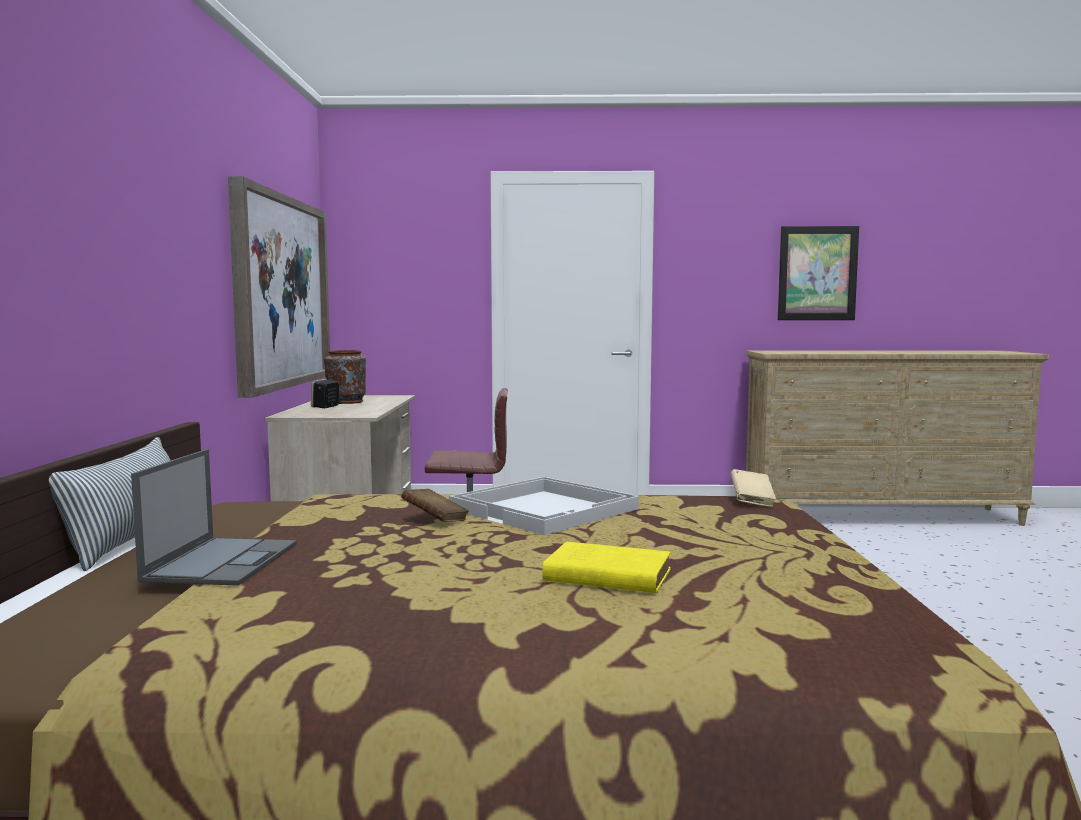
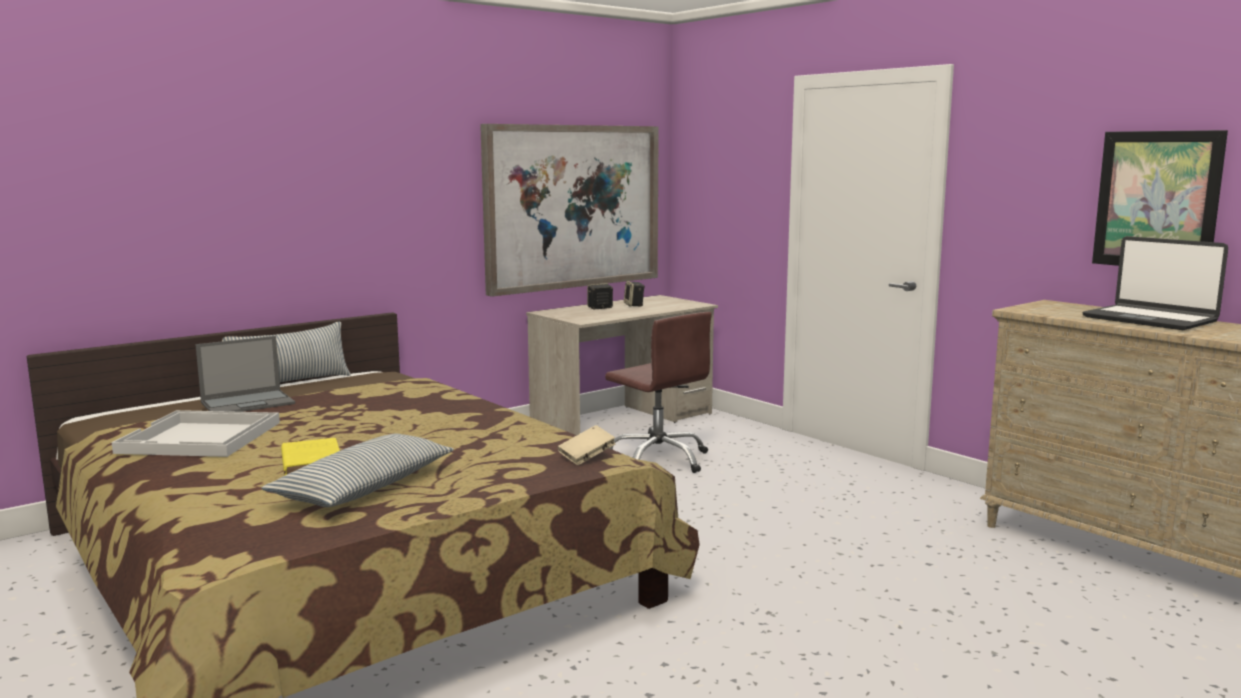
camera: 50 degrees right, 5 degrees up
(346, 402) = (634, 305): brown vase -> speaker
(435, 520) = (384, 410): brown book -> none
(546, 509) = (455, 420): white tray -> white tray (201, 437)
(745, 571) = (364, 488): none -> pillow
(844, 351) = (1149, 319): none -> laptop

